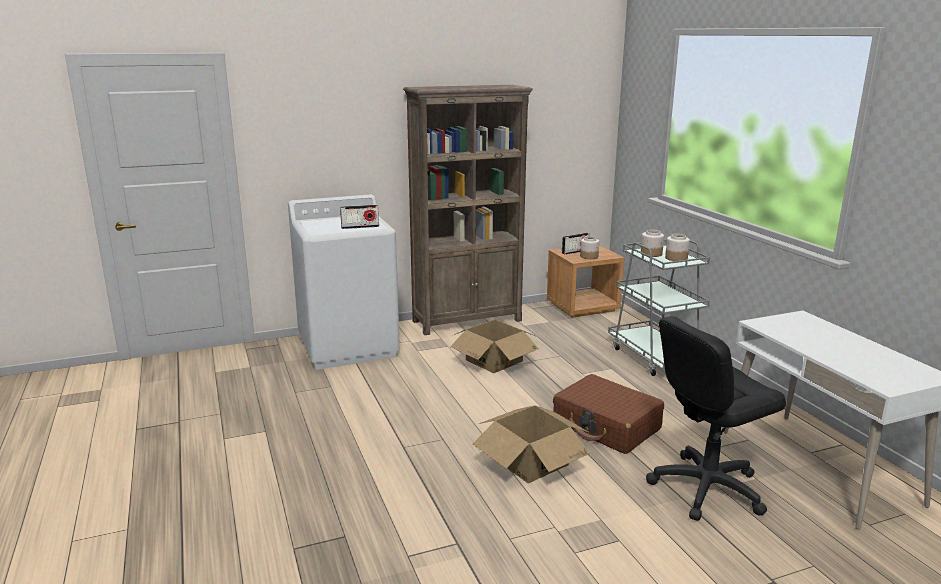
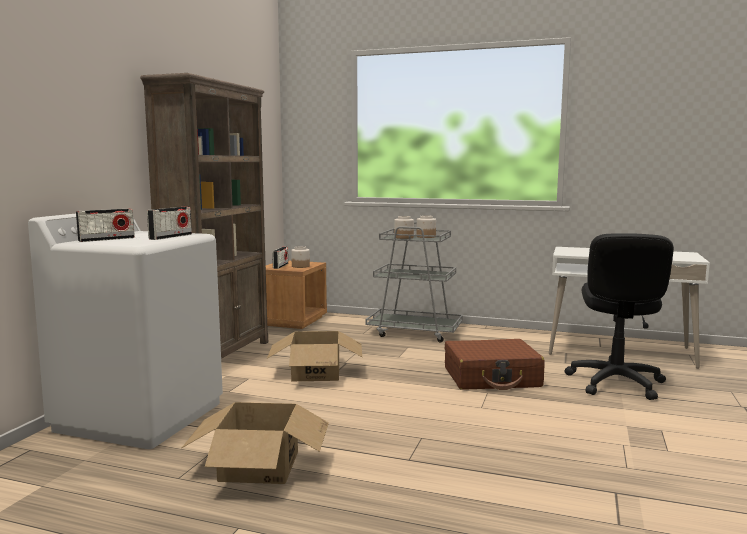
camera: 50 degrees left, 10 degrees down
(325, 221) = (107, 239): none -> radio
(531, 461) = (511, 418): cardboard box -> cardboard box (259, 465)

